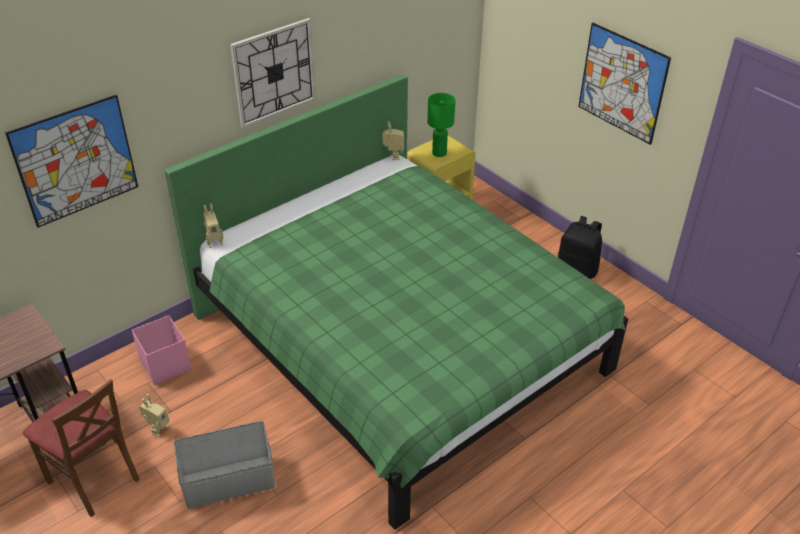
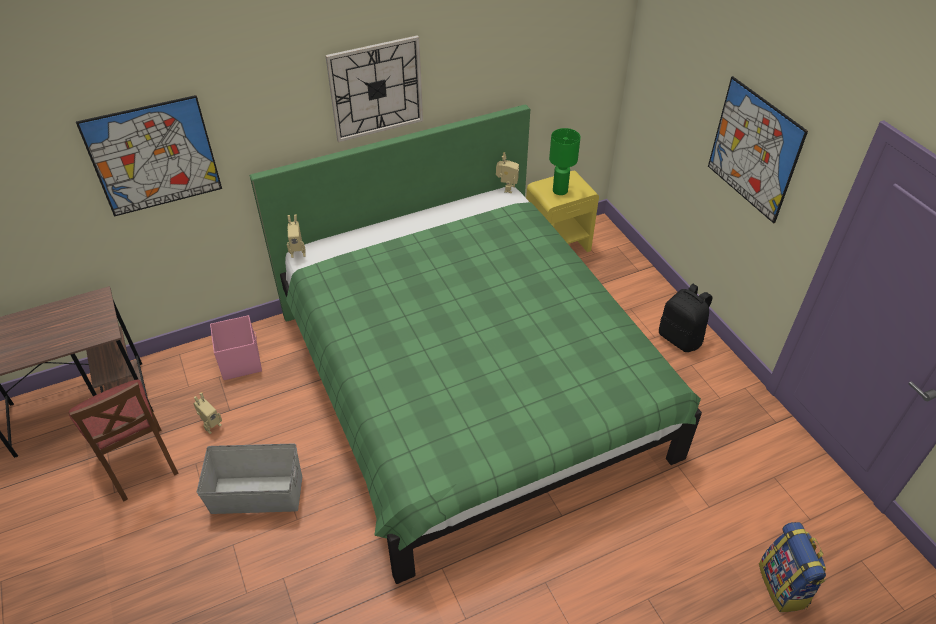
camera: 15 degrees right, 5 degrees up
(731, 454) = (784, 585): none -> backpack

